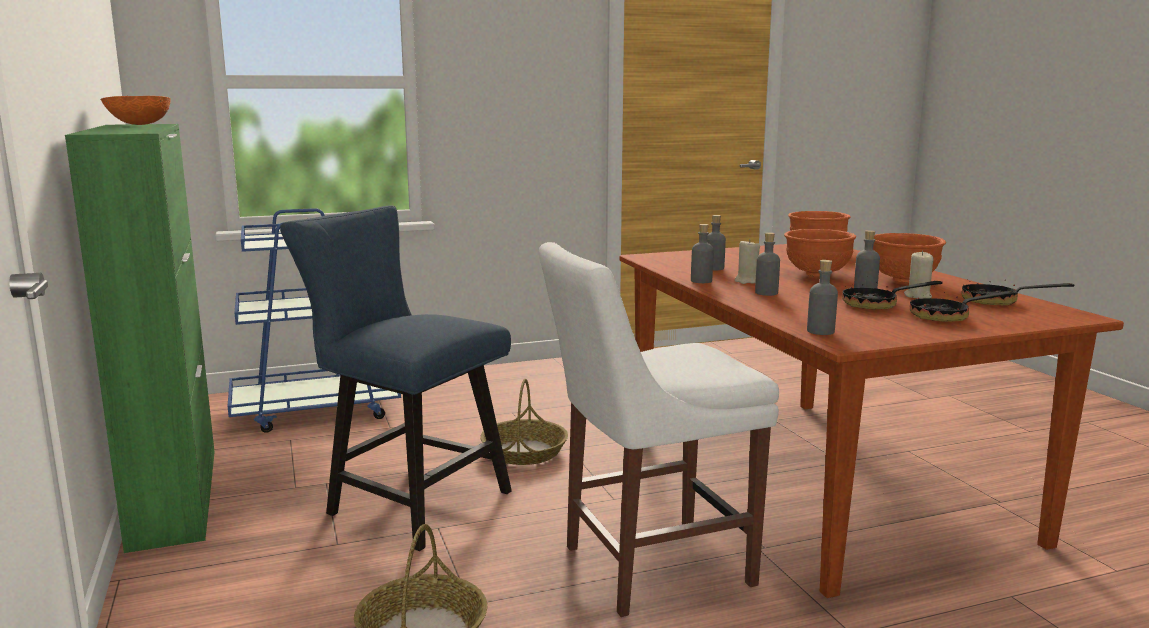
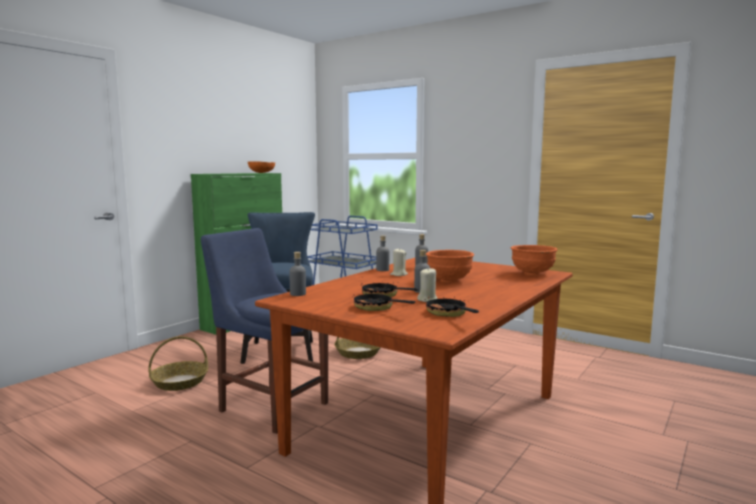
camera: 55 degrees right, 5 degrees down
(648, 566) = (270, 405): white chair -> blue chair
(766, 293) = (374, 279): grey bottle -> none
(903, 280) = (473, 294): orange bowl -> none

